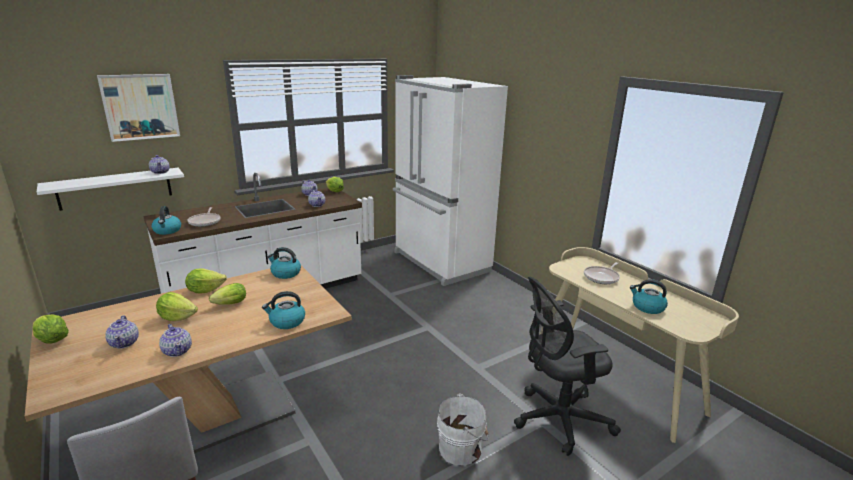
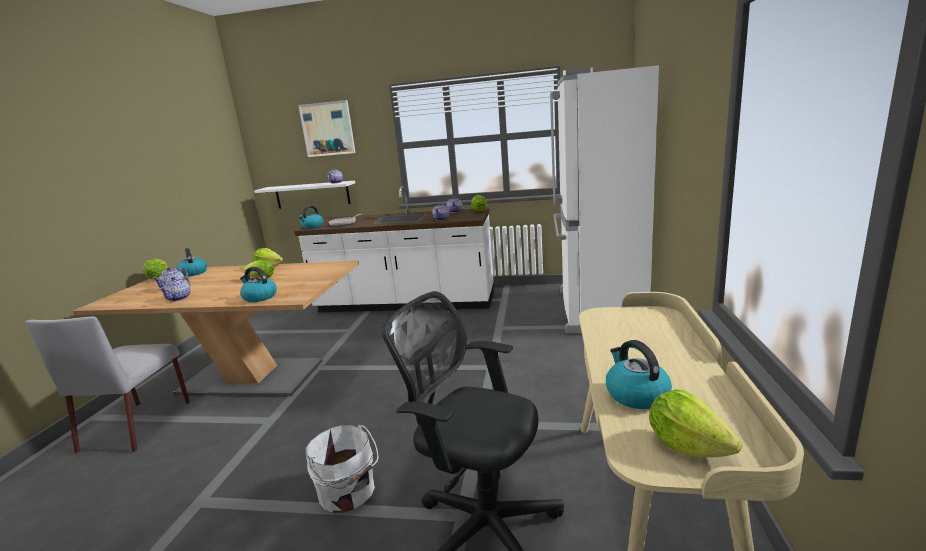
camera: 45 degrees right, 5 degrees down
(177, 317) = (222, 280): lettuce -> lettuce (687, 445)
(285, 273) = (332, 266): kettle -> kettle (193, 273)
(602, 277) = (641, 338): frying pan -> none

